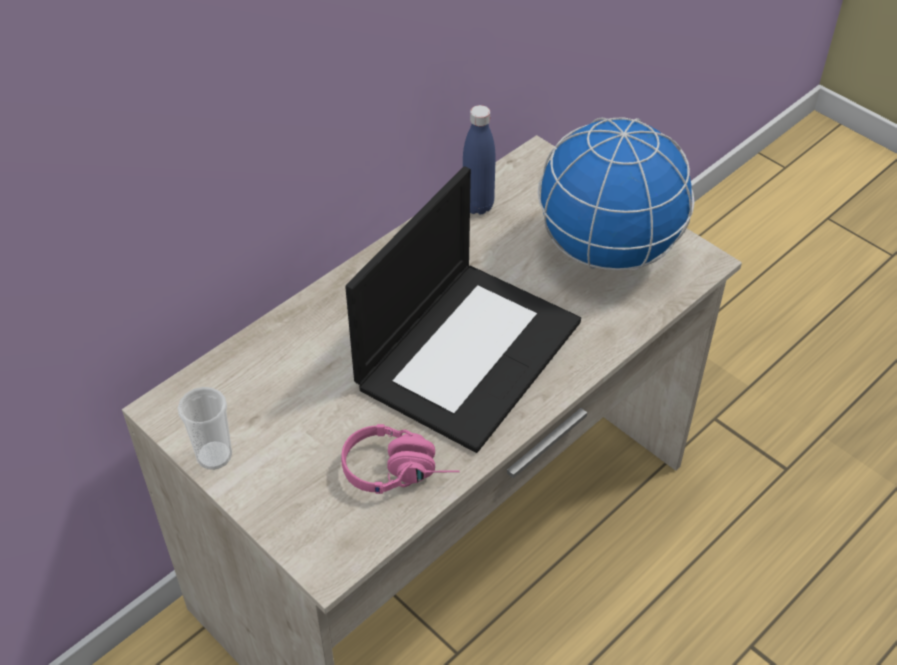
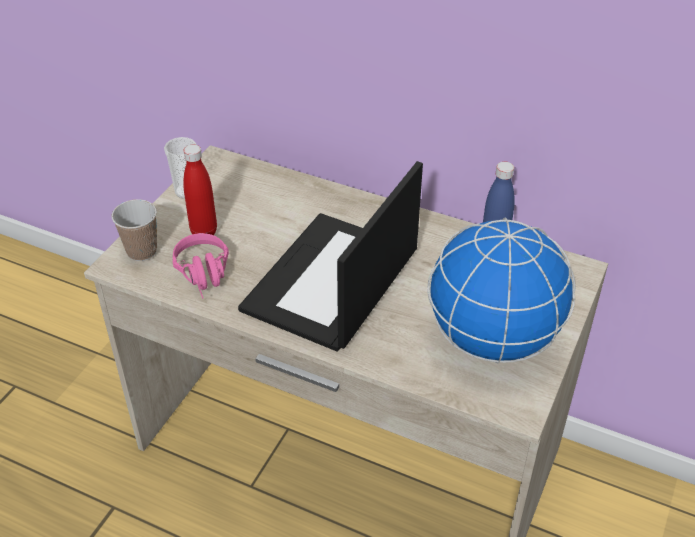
camera: 70 degrees right, 5 degrees down
(311, 454) = (204, 231): none -> red bottle
(316, 531) = (142, 251): none -> cup
(468, 351) = (331, 283): laptop -> laptop turned 105 degrees clockwise

